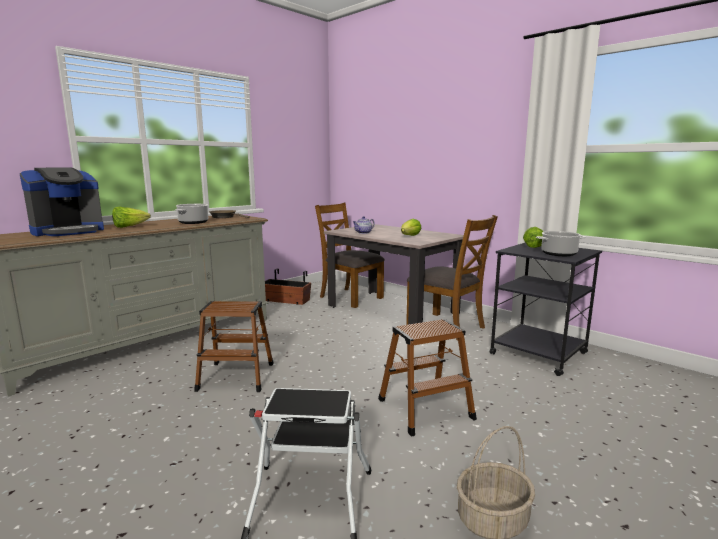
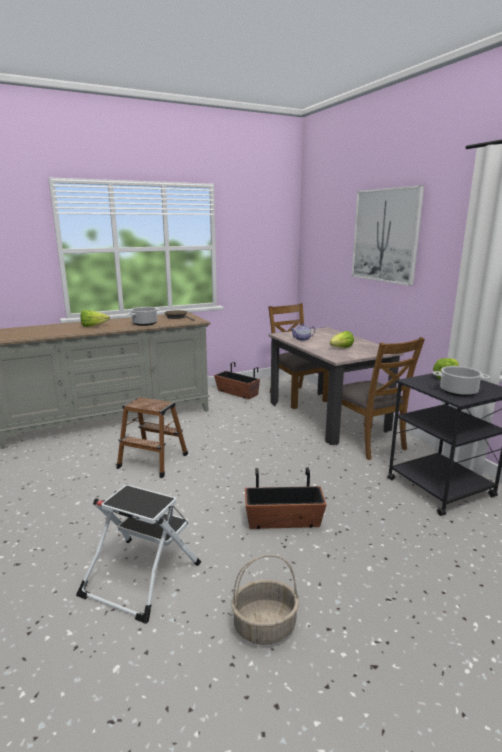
camera: 20 degrees right, 5 degrees up
(68, 231) = (48, 329): coffee machine -> none
(425, 408) = (283, 520): brown step ladder -> planter
(435, 128) = (385, 235): none -> picture

